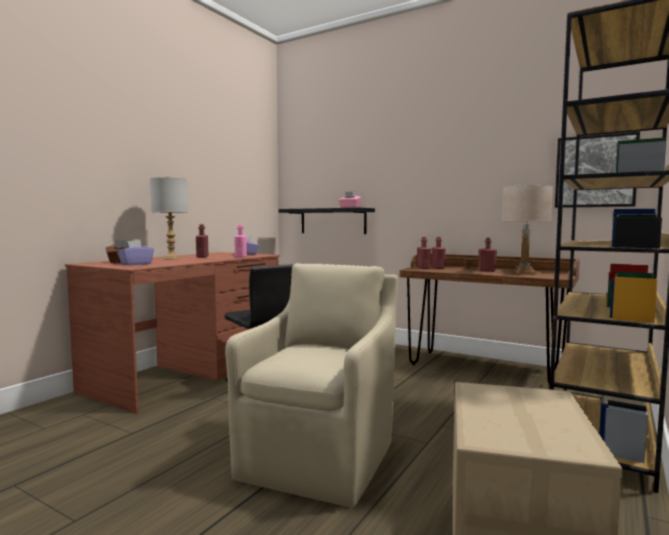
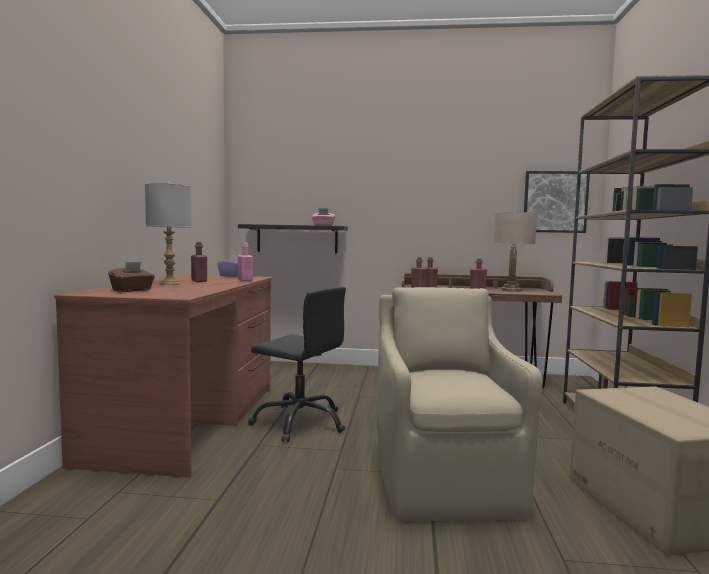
camera: 25 degrees left, 0 degrees up
(136, 264) = (162, 292): purple tissue box -> none

